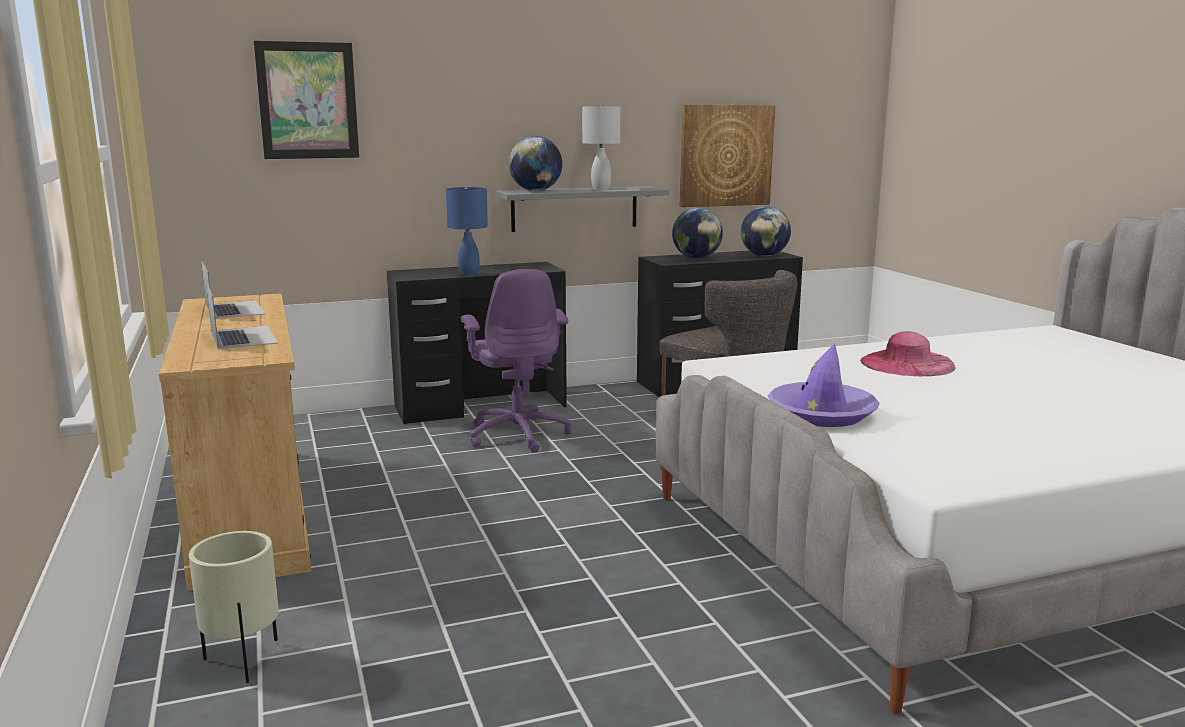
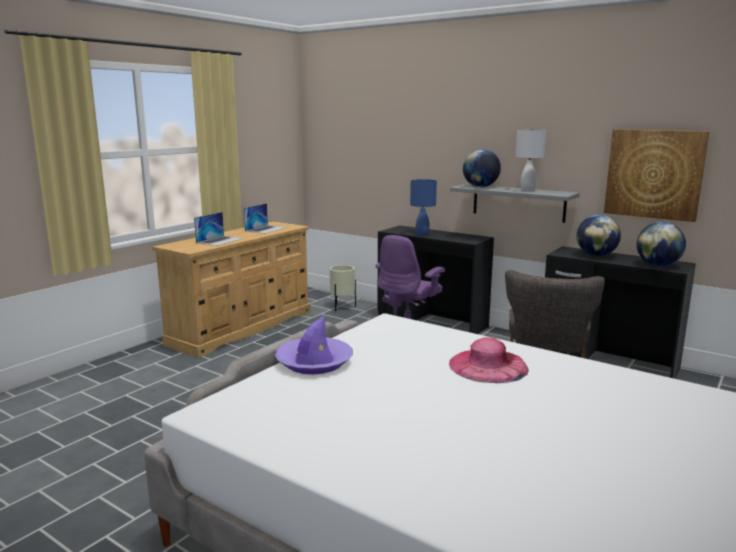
camera: 55 degrees right, 0 degrees up
(242, 661) = (116, 374): beige planter -> beige planter (342, 307)
(308, 100) = (370, 122): picture -> none

